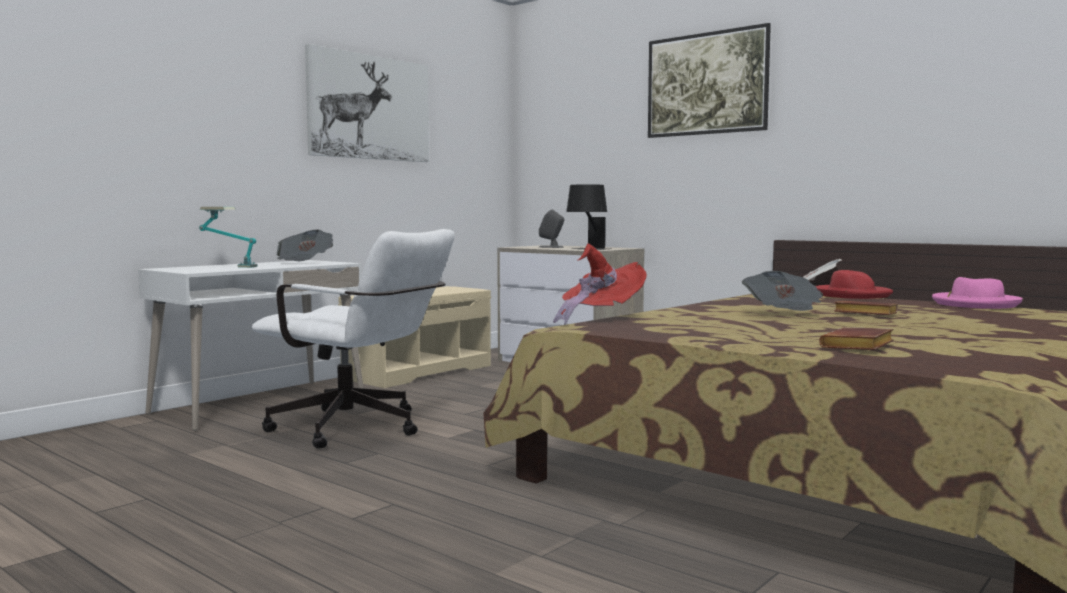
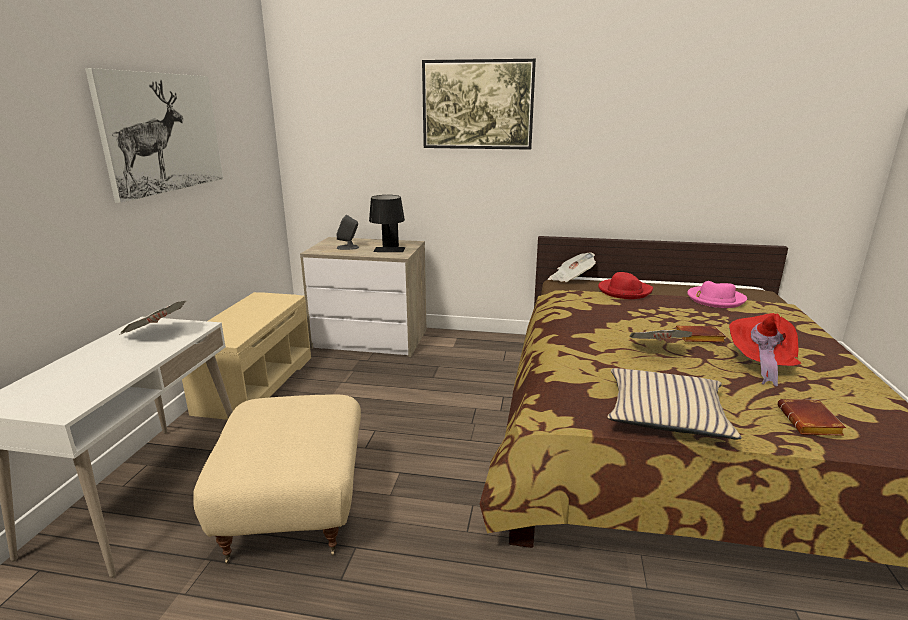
camera: 30 degrees left, 15 degrees up
(228, 266) = (80, 372): table lamp -> none
(359, 429) = (296, 508): white office chair -> beige ottoman
(599, 318) = (552, 391): red hat -> red hat (760, 365)
(689, 331) = (665, 414): none -> beige pillow

